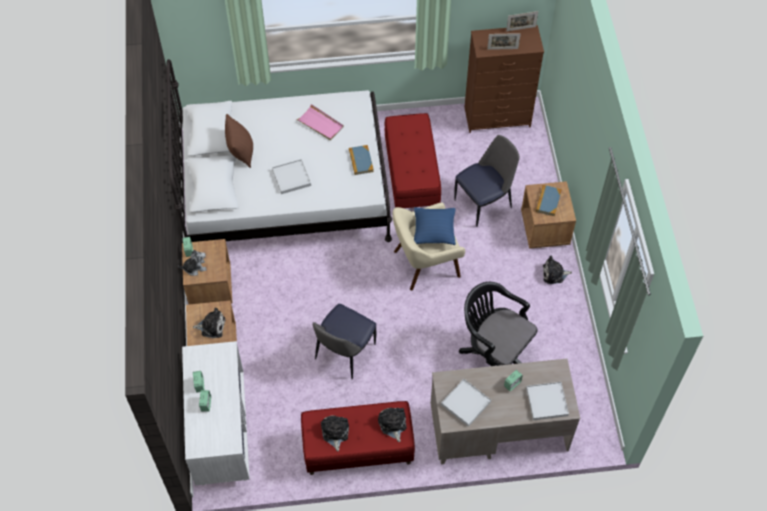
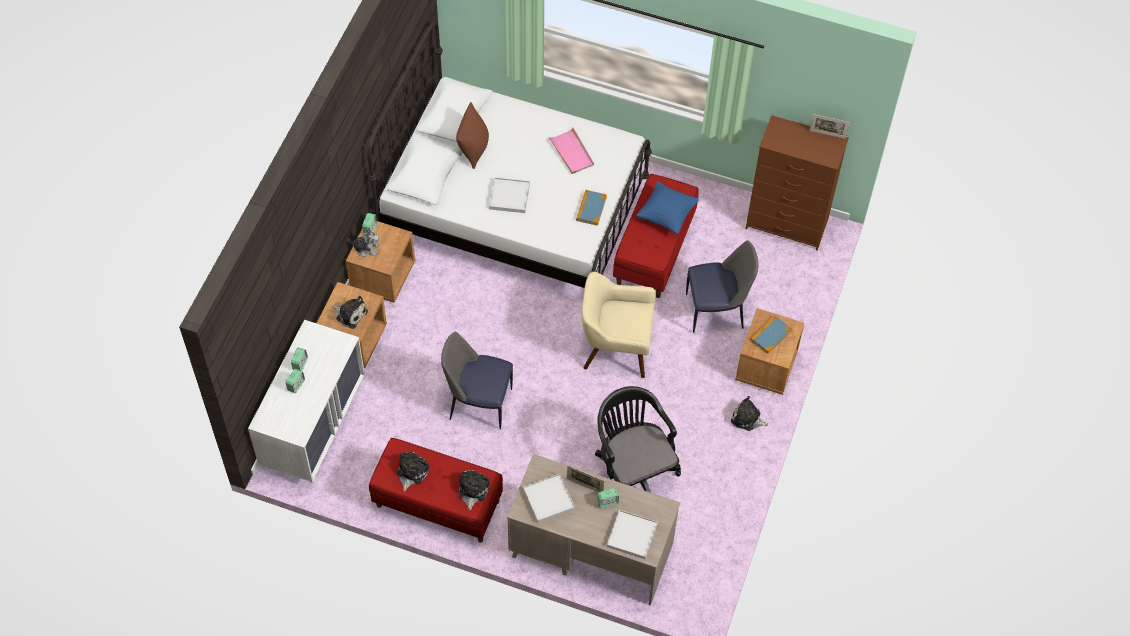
camera: 25 degrees right, 0 degrees up
(344, 353) = (478, 403): chair -> chair turned 45 degrees clockwise
(434, 232) = (629, 316): blue pillow -> blue pillow (666, 215)
(502, 49) = (793, 148): picture frame -> picture frame (585, 486)

